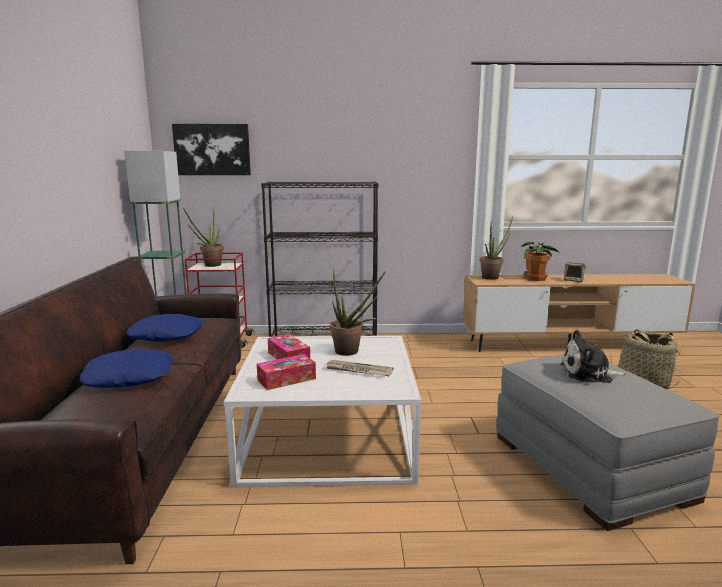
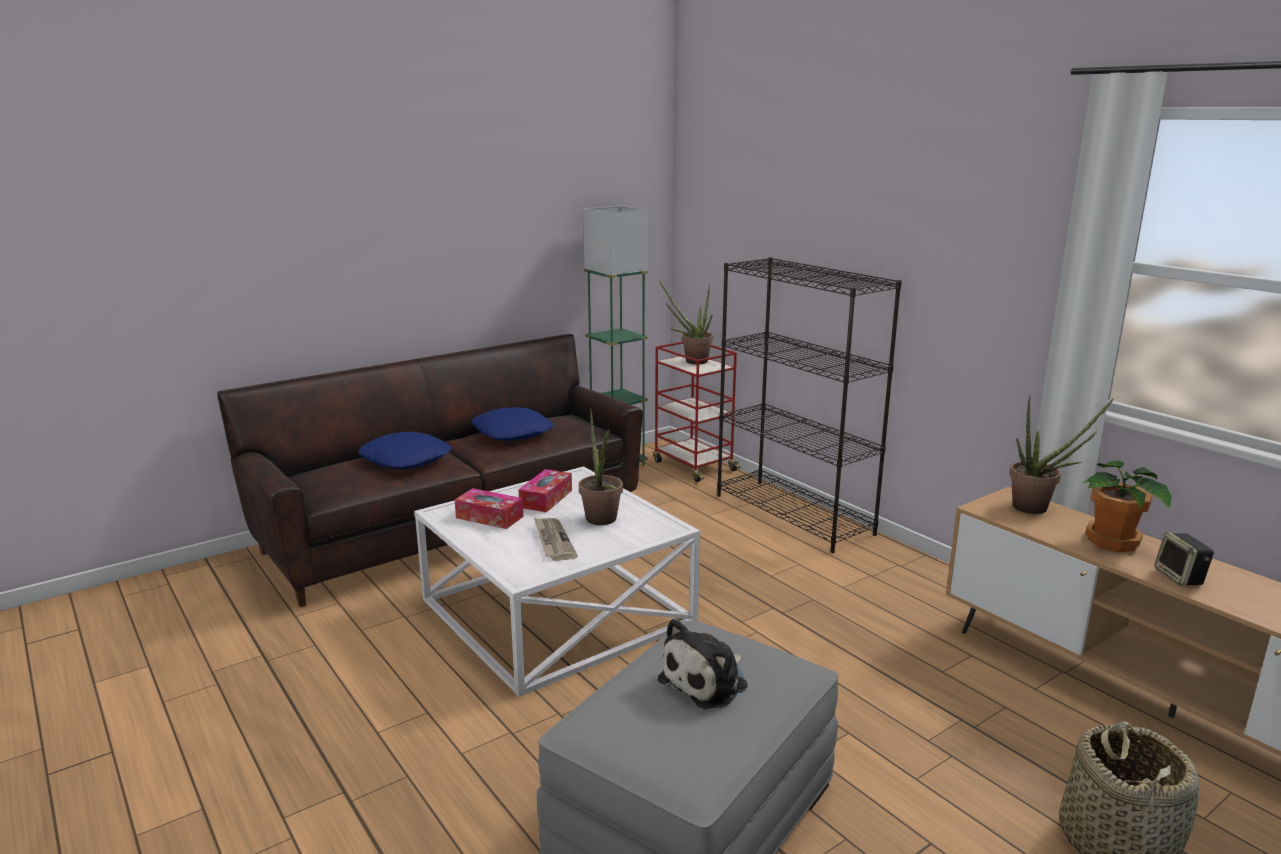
camera: 55 degrees right, 5 degrees up
(212, 149) = (723, 203): picture -> none
(589, 374) = (707, 682): plush toy -> plush toy turned 105 degrees counterclockwise

